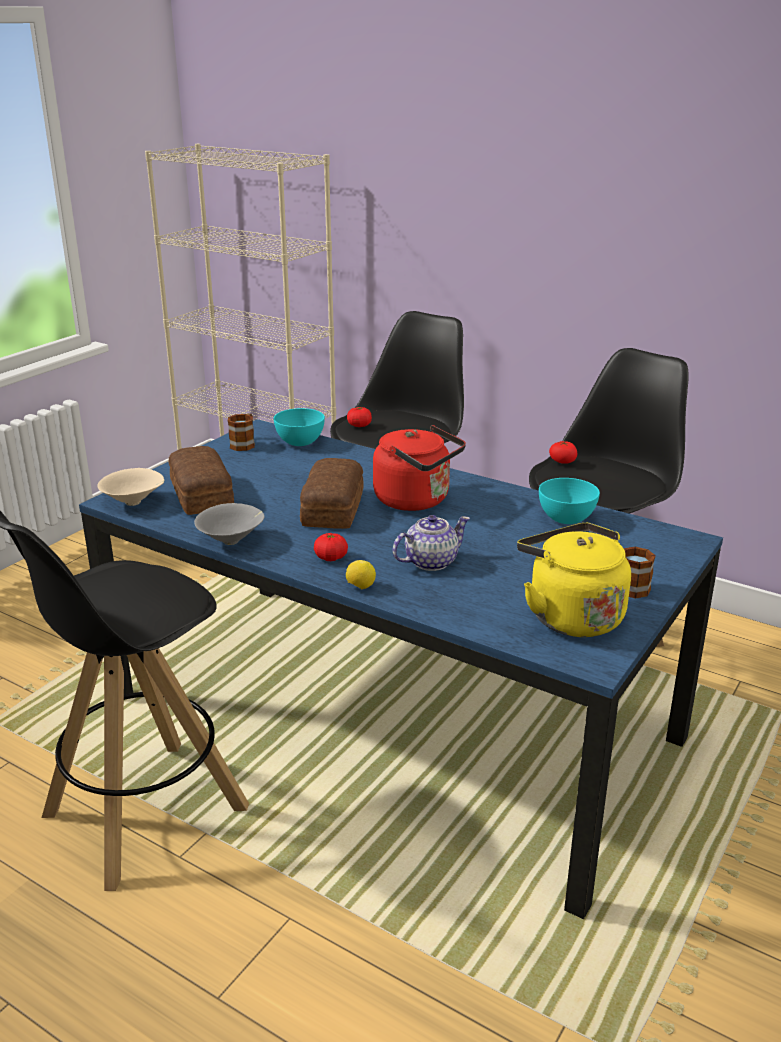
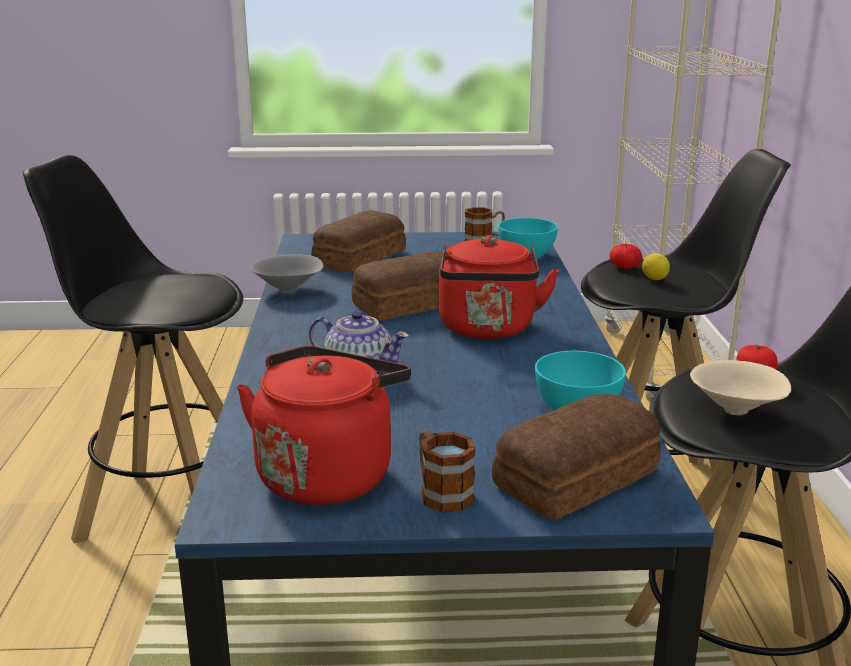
camera: 55 degrees right, 5 degrees down
(134, 502) = (310, 245): beige bowl -> beige bowl (737, 411)
(331, 558) = (308, 331): tomato -> none
(360, 587) = (265, 357): lemon -> lemon (654, 279)
(570, 615) = (328, 474): yellow kettle -> red kettle
(644, 547) = (580, 478): none -> bread

